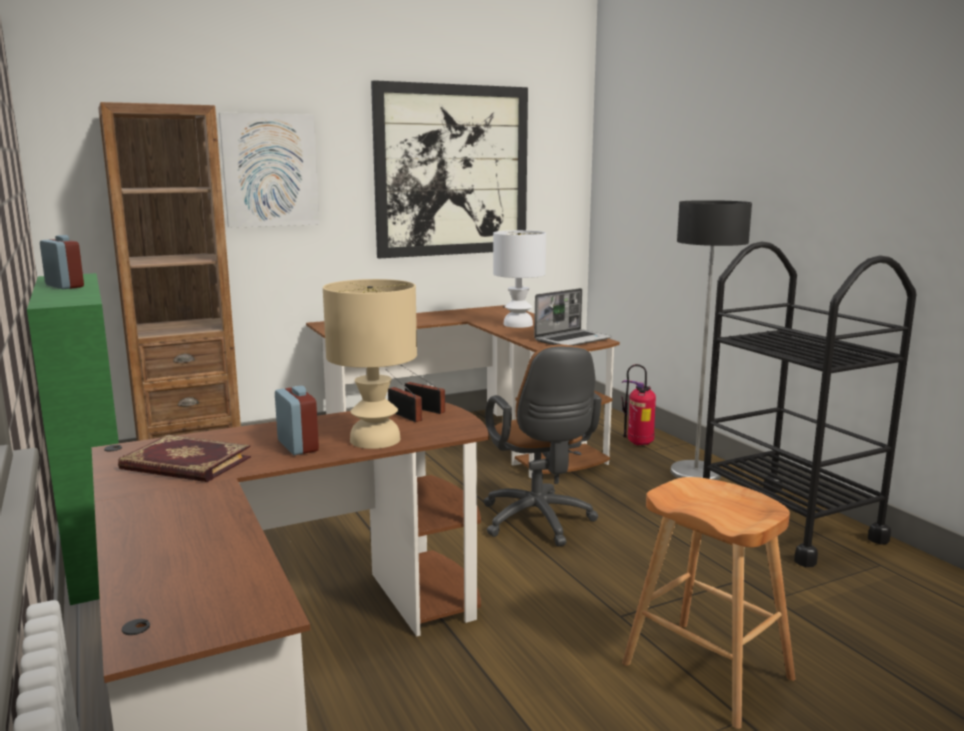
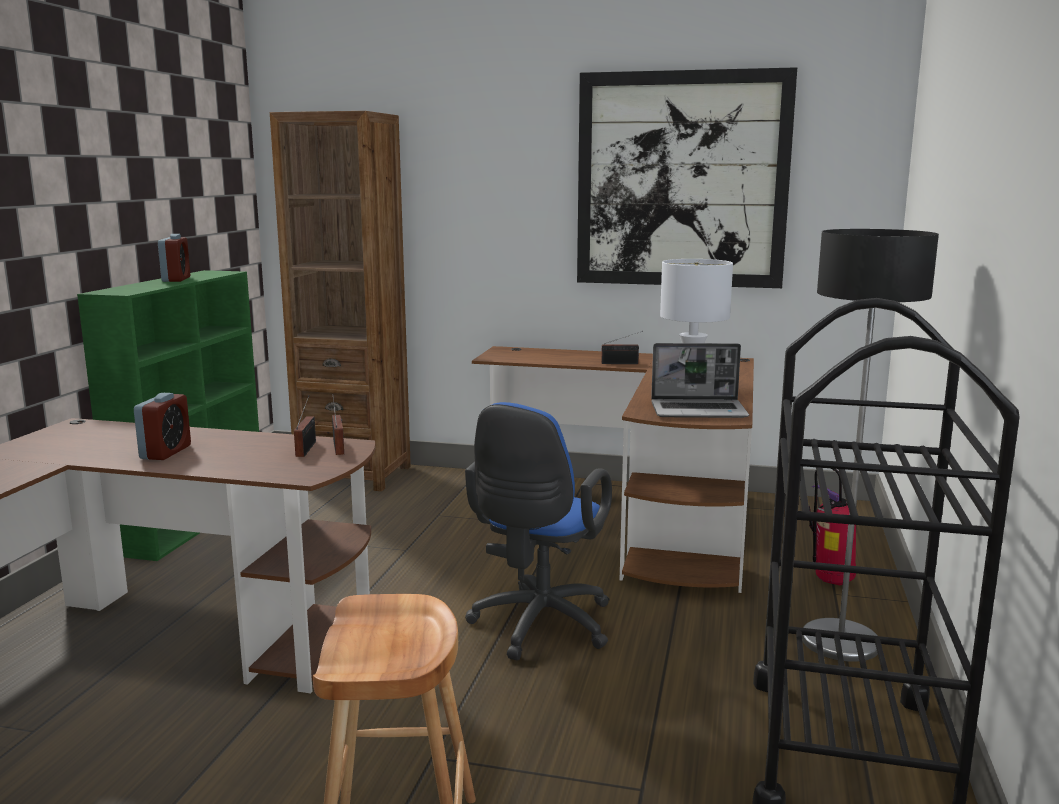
camera: 40 degrees right, 0 degrees up
(185, 464) = (73, 445): book -> none
(270, 170) = (464, 178): picture -> none
(374, 439) = (223, 463): beige table lamp -> none
(439, 320) = (622, 363): none -> radio
(539, 523) = (538, 627): brown office chair -> blue office chair

